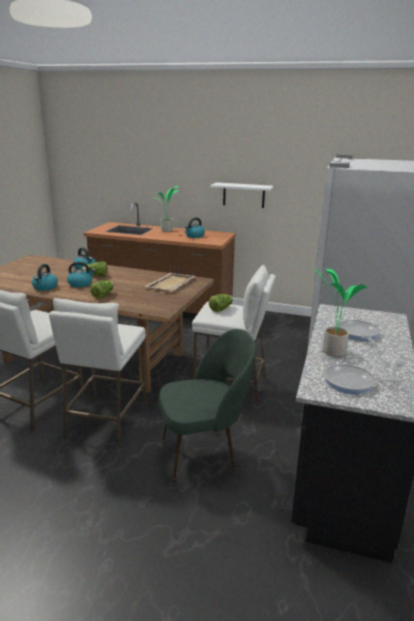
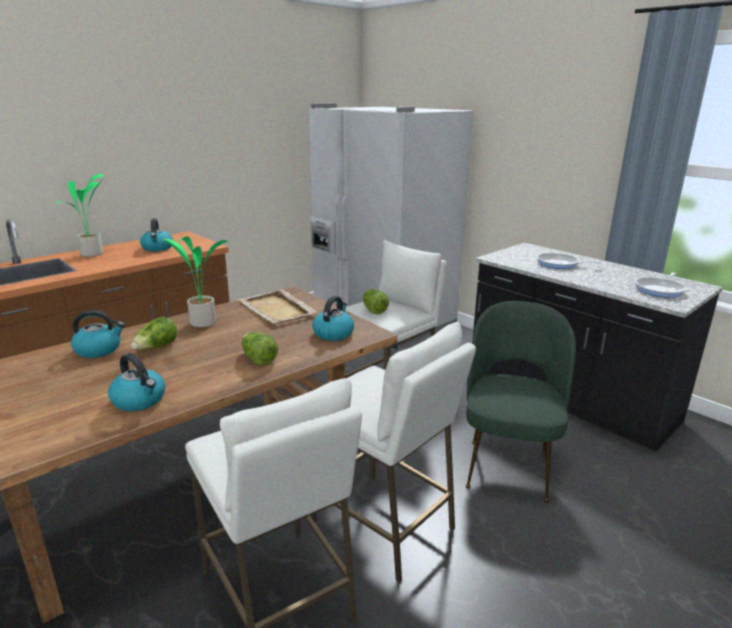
camera: 60 degrees left, 0 degrees up
(80, 284) = (175, 366): kettle -> kettle (333, 333)
(243, 195) = (187, 174): white shelf -> none
(332, 351) = (594, 280): potted plant -> potted plant (201, 323)

